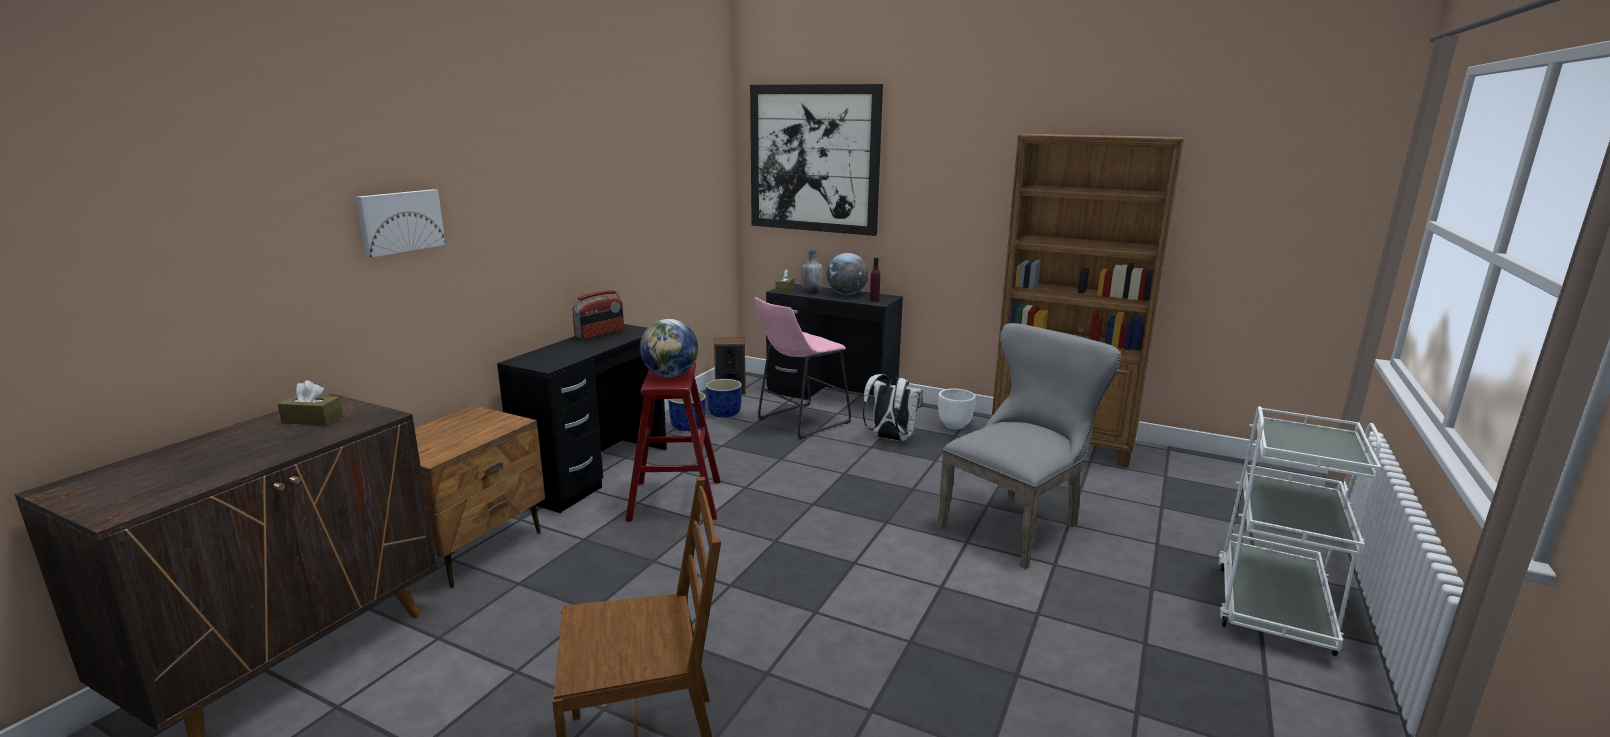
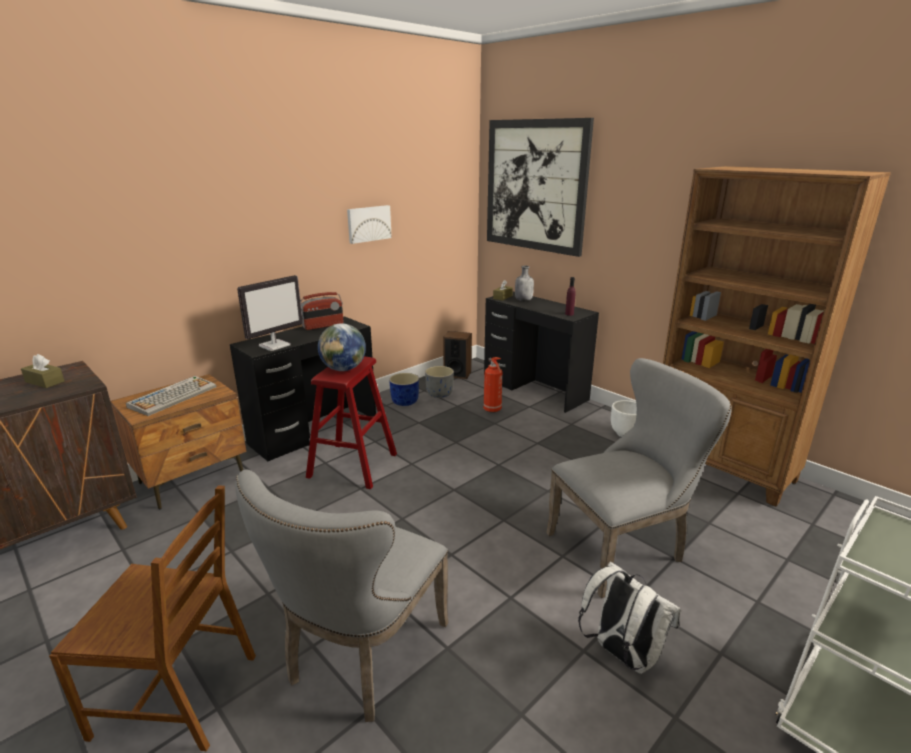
camera: 20 degrees right, 5 degrees up
(400, 221) = (139, 235): picture -> picture (368, 223)
(452, 433) = (173, 396): none -> keyboard
(562, 358) = (275, 345): none -> monitor
(725, 413) = (440, 394): blue planter -> grey planter
(799, 422) = (492, 410): pink stool -> fire extinguisher
(828, 670) = (361, 657): none -> grey chair
(846, 294) = (550, 306): globe -> none
(890, 438) = (559, 437): white backpack -> white backpack (621, 654)

